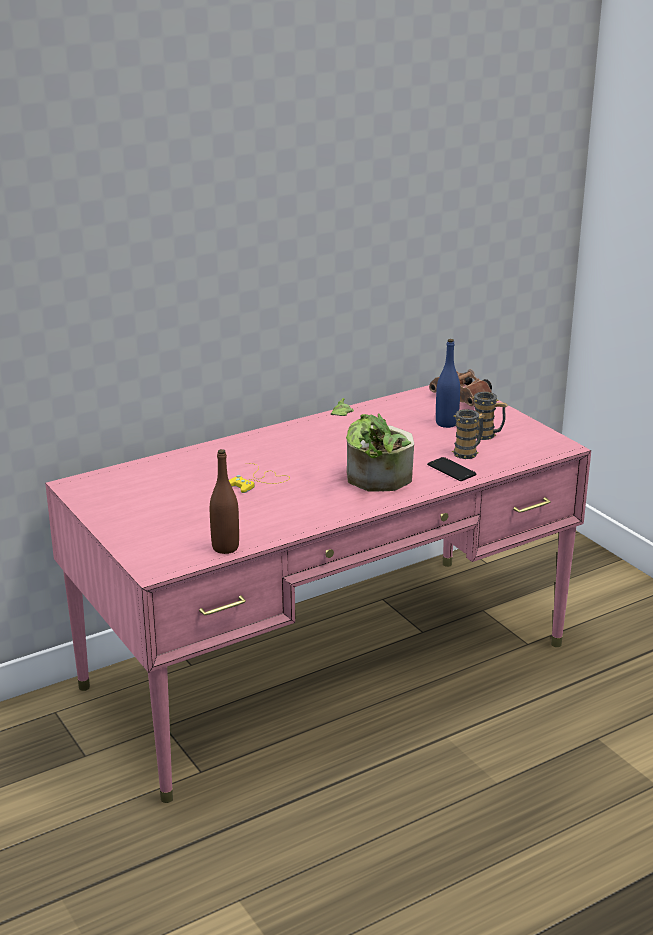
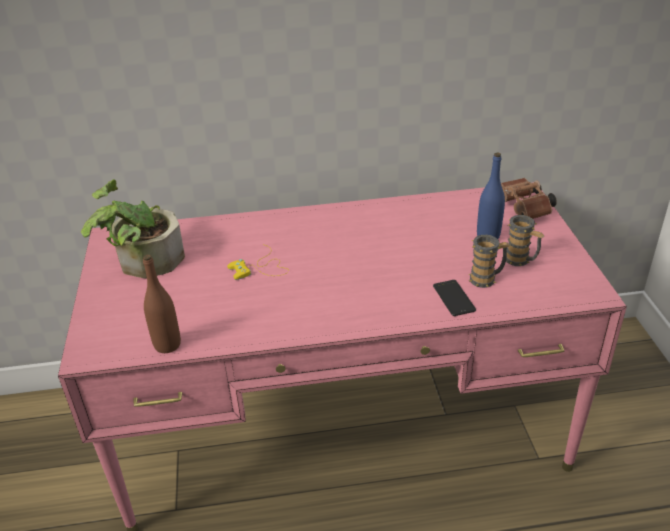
camera: 25 degrees right, 10 degrees up
(373, 480) = (366, 293): potted plant -> potted plant (142, 262)

